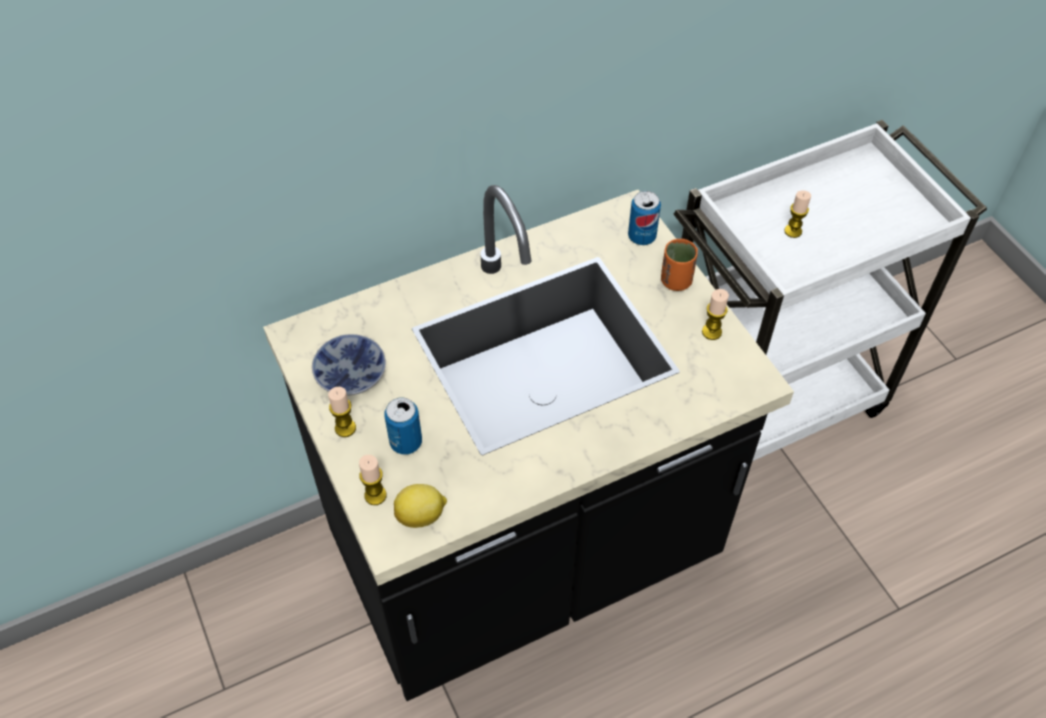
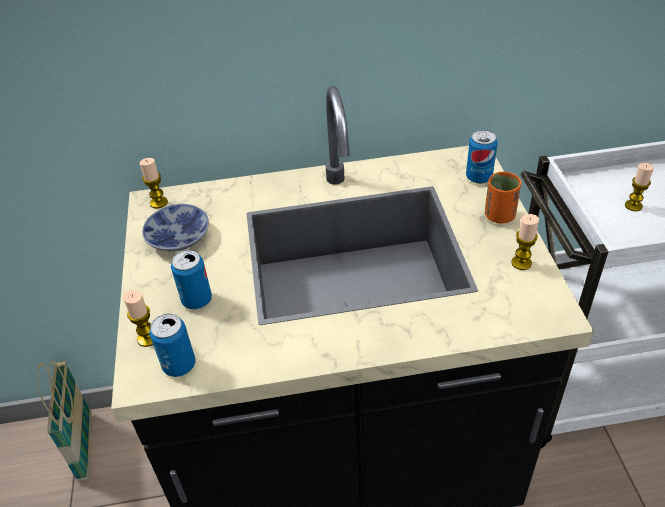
camera: 20 degrees right, 10 degrees down
(209, 612) = (85, 446): none -> basket
(345, 428) = (152, 278): candle -> candle (159, 202)
(421, 516) = (179, 365): lemon -> can

